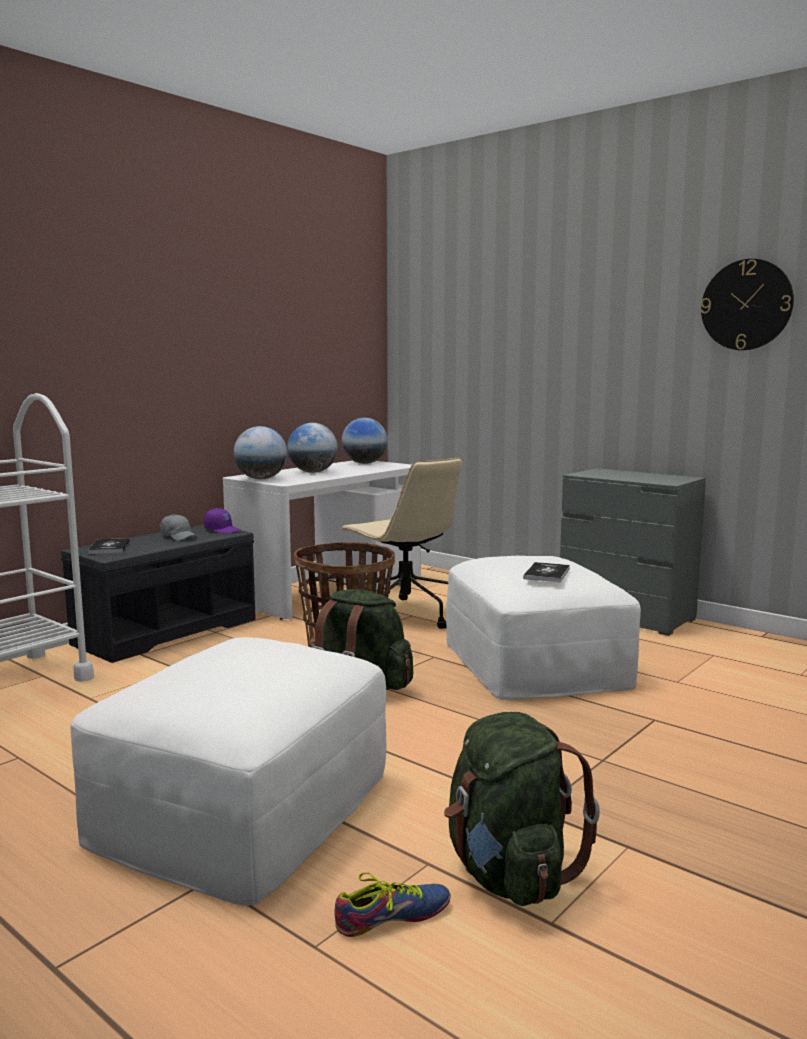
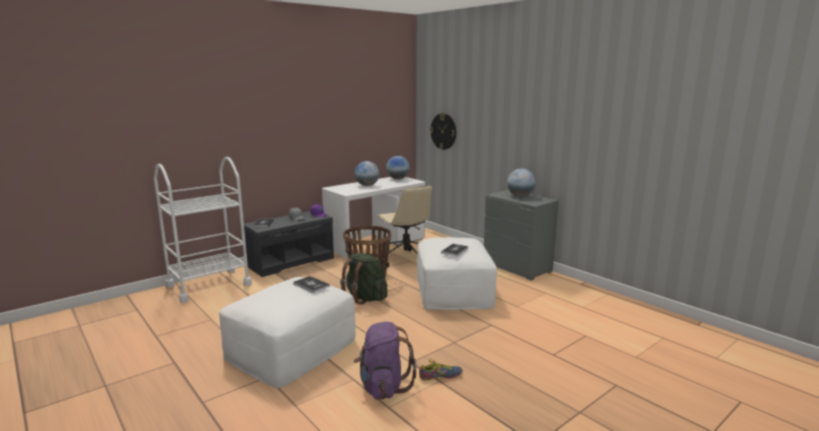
camera: 10 degrees right, 5 degrees up
(261, 479) = (339, 190): globe -> globe (520, 196)
(286, 649) = (311, 285): none -> book
(392, 917) = (329, 398): shoe -> shoe (440, 375)
(509, 874) = (383, 387): green backpack -> purple backpack
(746, 305) = (579, 112): wall clock -> wall clock (443, 131)

